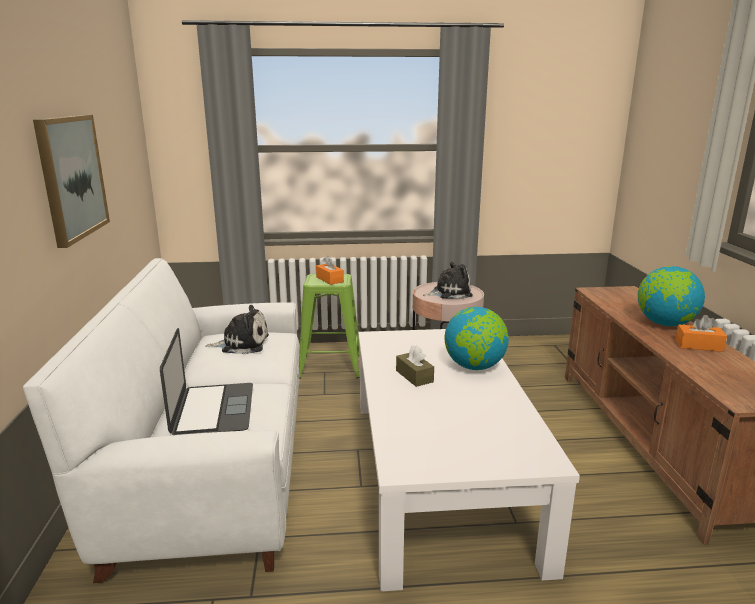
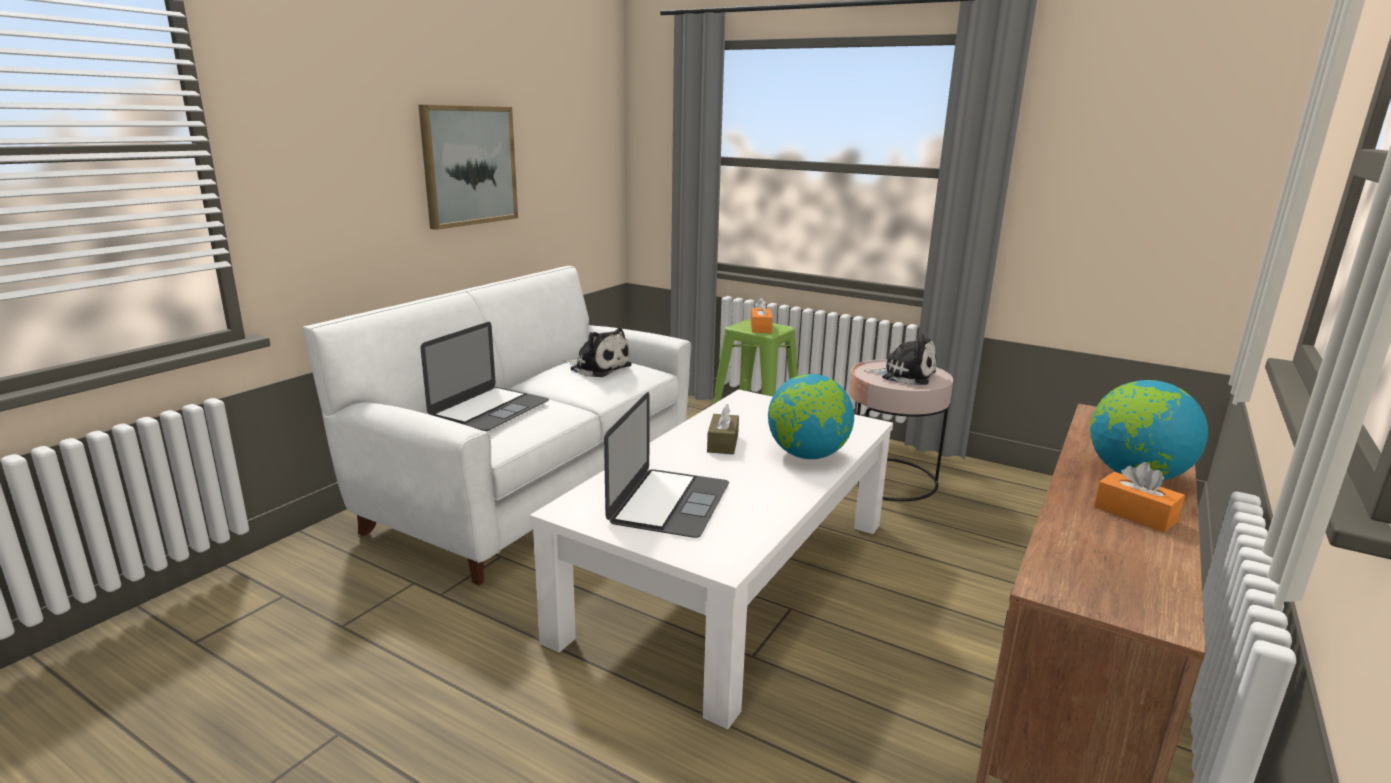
camera: 35 degrees right, 0 degrees up
(453, 433) = (669, 502): none -> laptop

